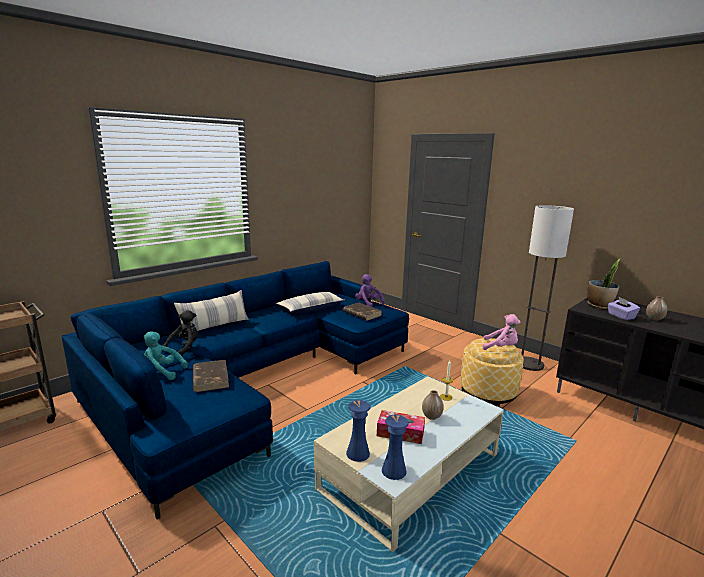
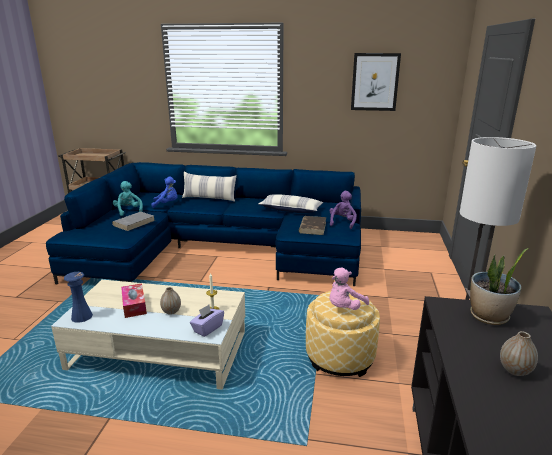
camera: 55 degrees right, 5 degrees up
(184, 348) = (167, 204): black plush toy -> blue plush toy
(210, 378) = (134, 223): brown book -> grey book
(321, 178) = (375, 82): none -> picture
(358, 453) = (95, 298): blue vase -> none
(501, 347) = (344, 307): pink plush toy -> pink plush toy turned 60 degrees clockwise
(620, 316) = (467, 338): purple tissue box -> purple tissue box (207, 328)

